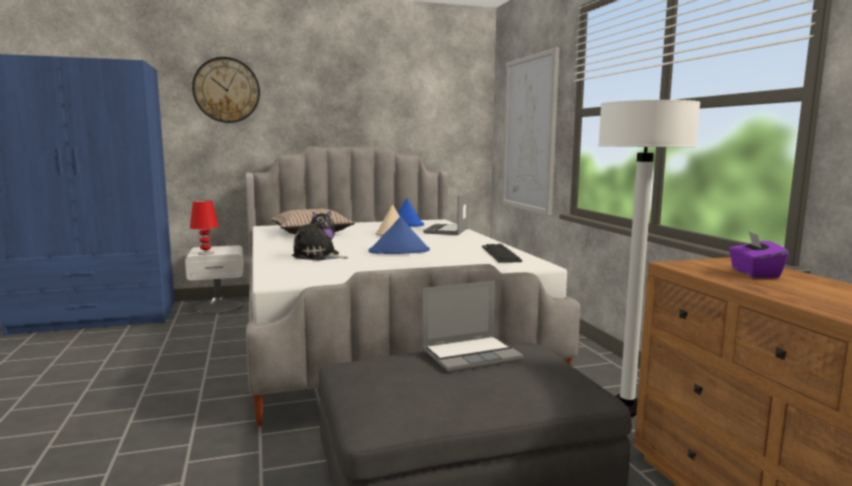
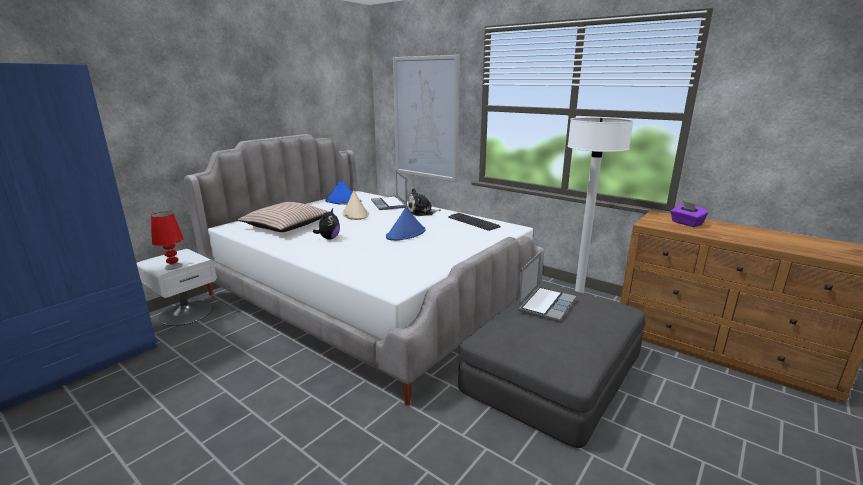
camera: 35 degrees left, 10 degrees up
(226, 90) = (146, 87): wall clock -> none
(318, 256) = (360, 253): plush toy -> plush toy (422, 212)

